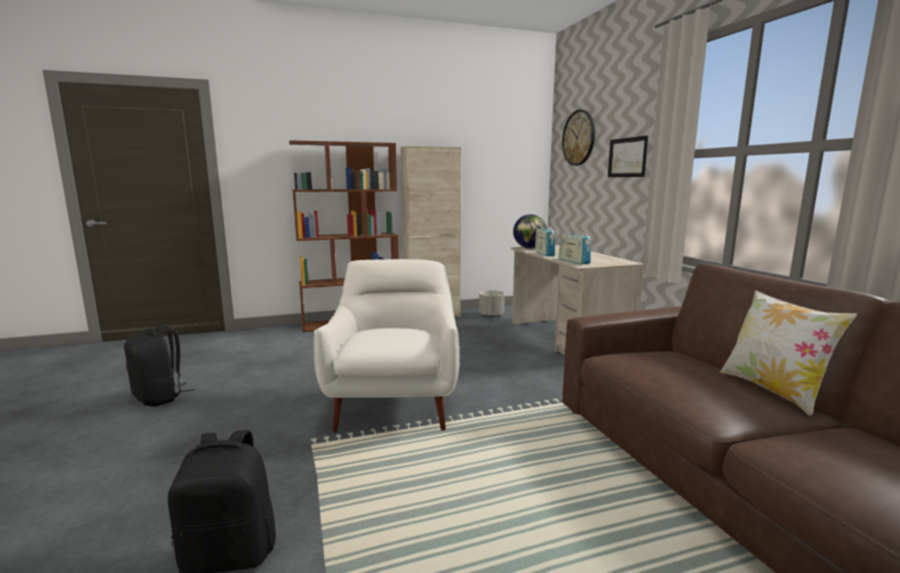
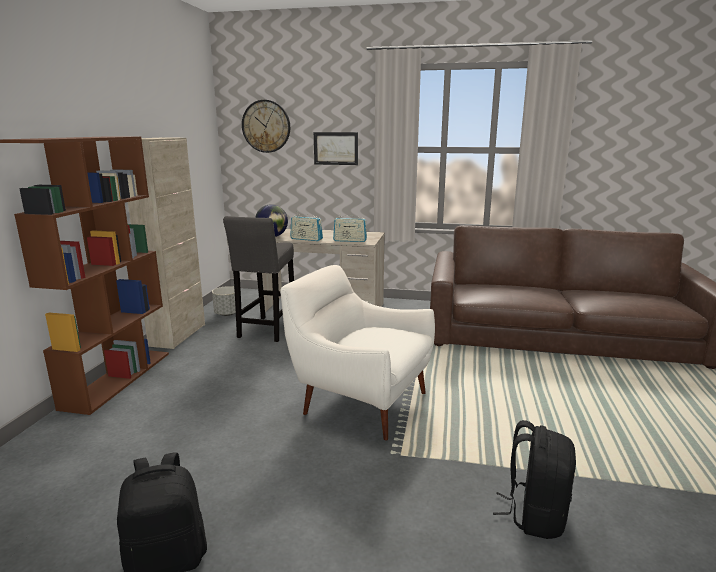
camera: 60 degrees left, 5 degrees up
(482, 335) = (266, 330): none -> grey stool
(773, 390) = (530, 286): pillow -> none

